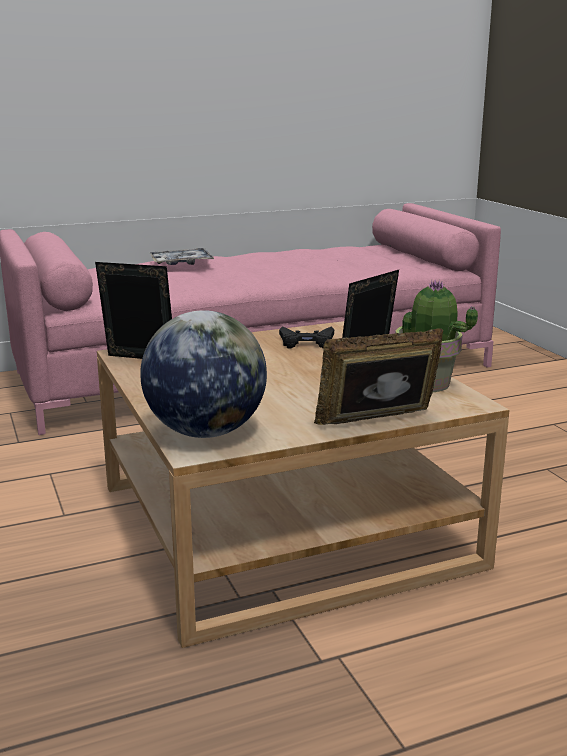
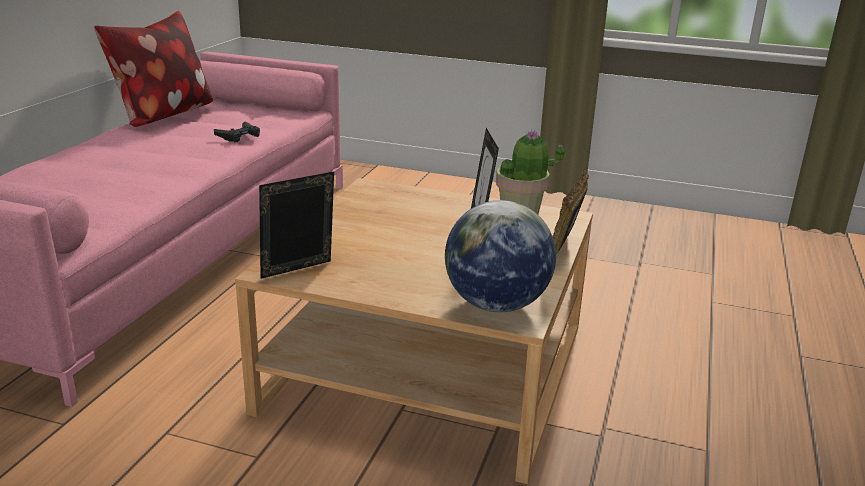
camera: 50 degrees left, 5 degrees up
(181, 263) = (69, 163): tray -> none
(306, 342) = (378, 208): black game controller -> black game controller (239, 136)
(318, 250) = (163, 116): none -> pillow

